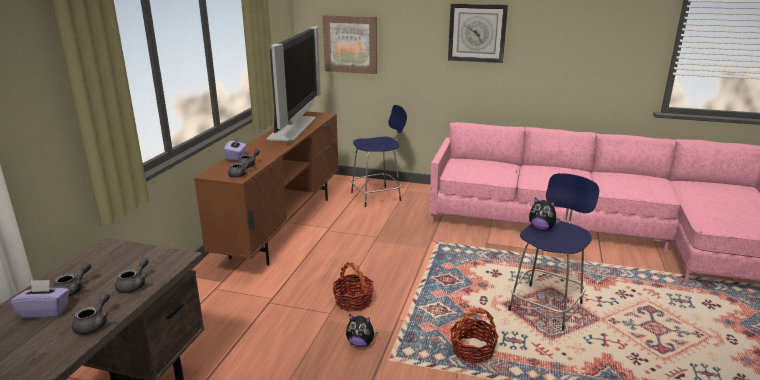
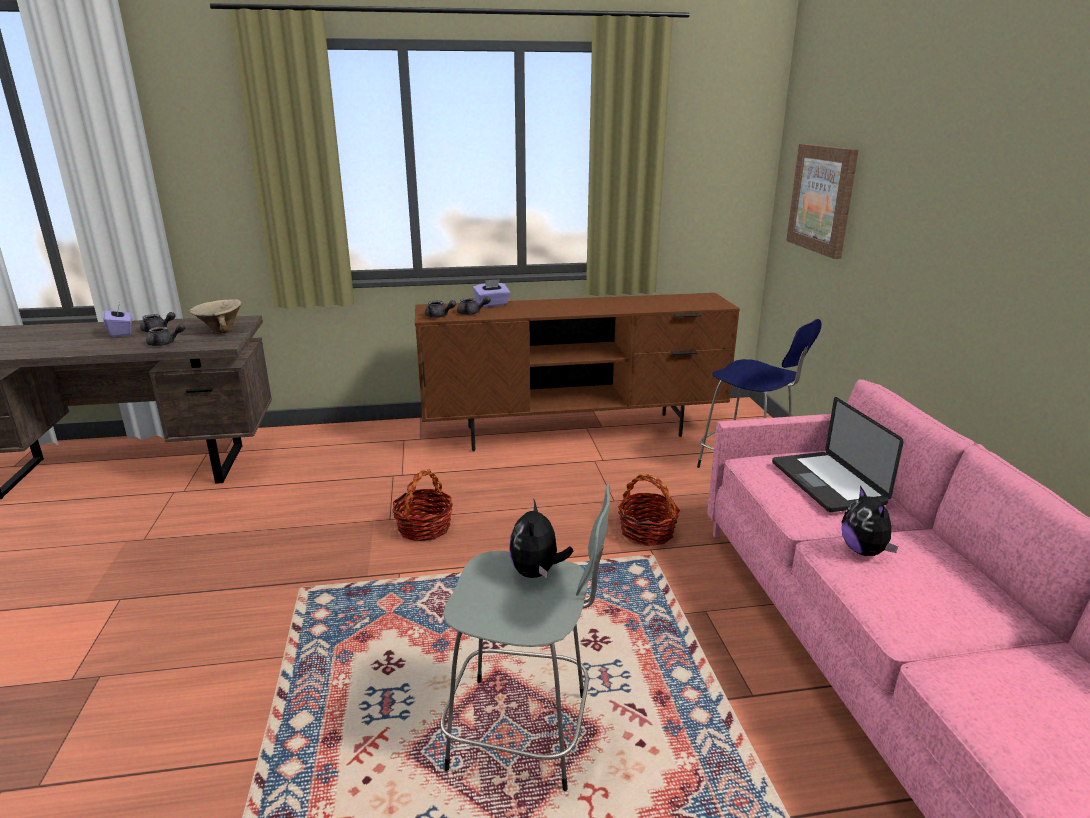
camera: 65 degrees right, 0 degrees up
(94, 324) = (96, 349): grey teapot -> none
(133, 258) = (219, 331): none -> beige bowl
(294, 128) = (634, 303): television -> none
(360, 343) = (331, 558): plush toy -> plush toy (864, 551)
(472, 350) = (345, 661): basket -> basket (647, 532)
(477, 33) = (993, 197): wall clock -> none
(484, 166) = (827, 483): none -> laptop
(546, 306) = (524, 733): blue stool -> grey stool

